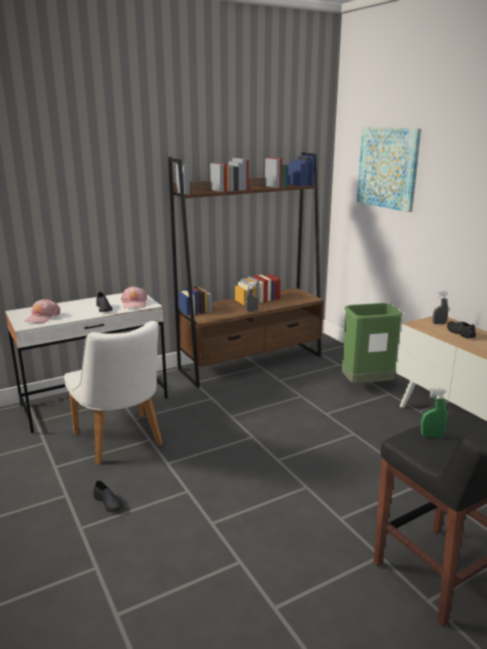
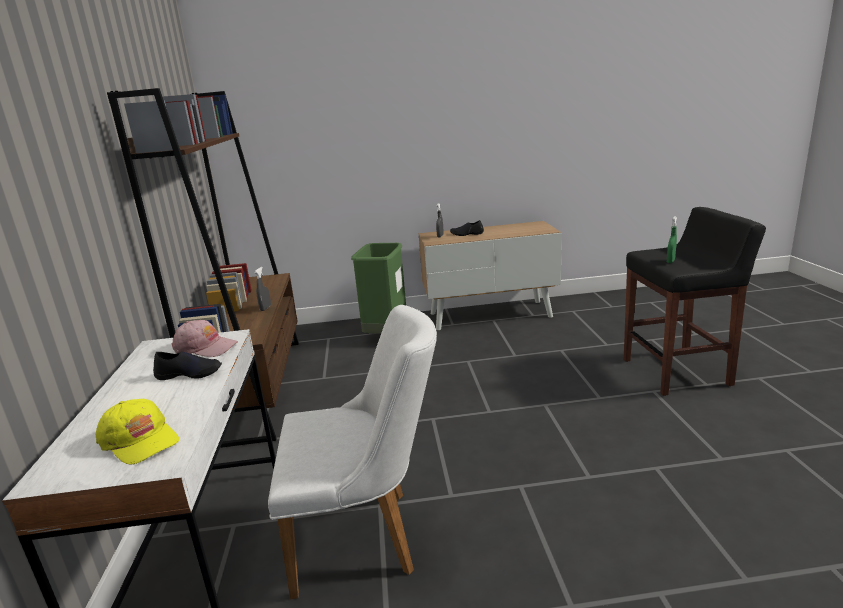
camera: 65 degrees left, 0 degrees up
(42, 317) = (140, 440): pink cap -> yellow cap
(108, 502) = (519, 567): black shoe -> none
(388, 168) = (303, 101): picture -> none

